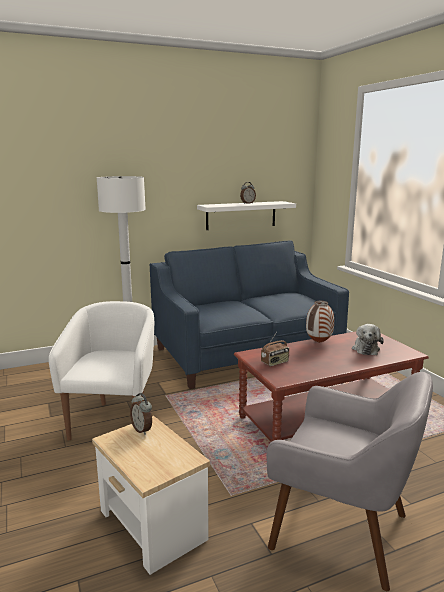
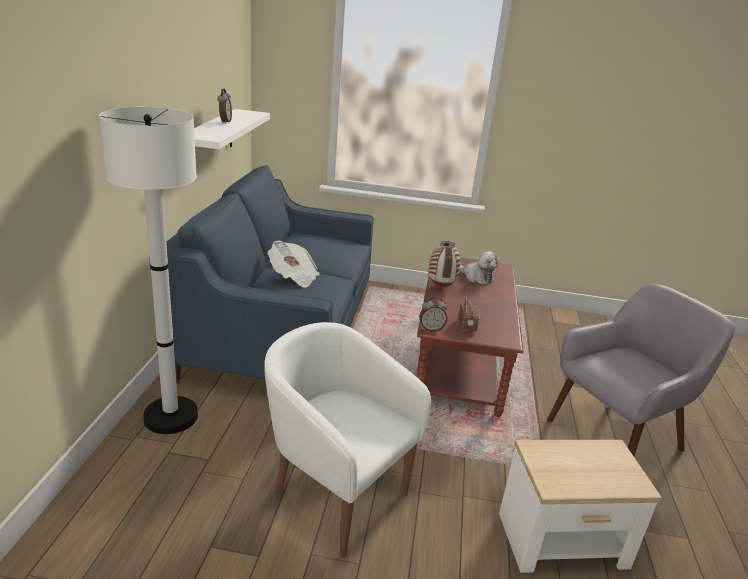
camera: 60 degrees left, 10 degrees up
(142, 430) = (544, 457): alarm clock -> alarm clock (431, 329)
(234, 305) = (293, 276): none -> newspaper

